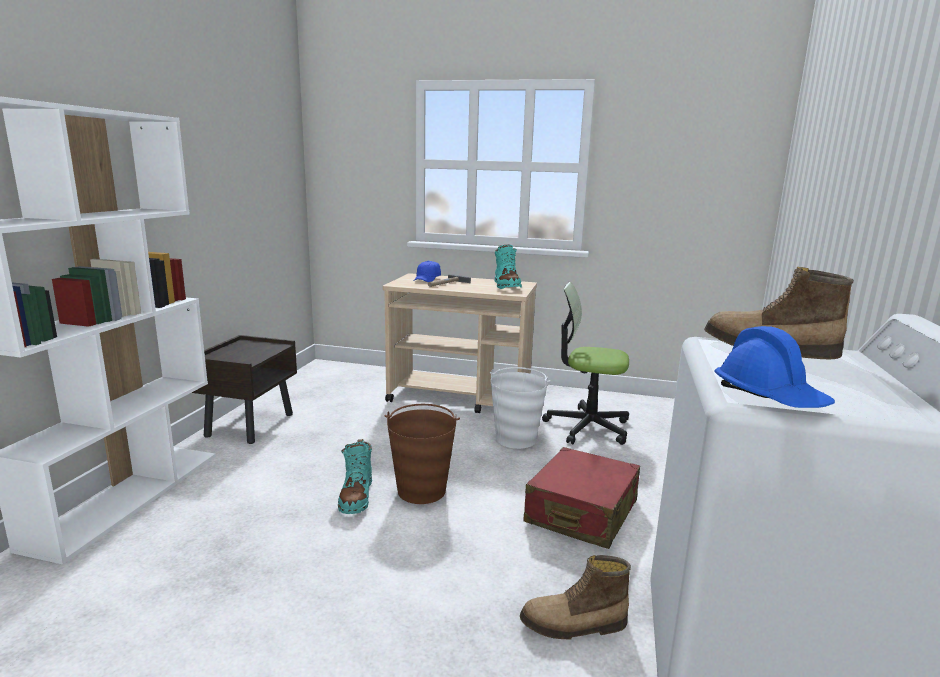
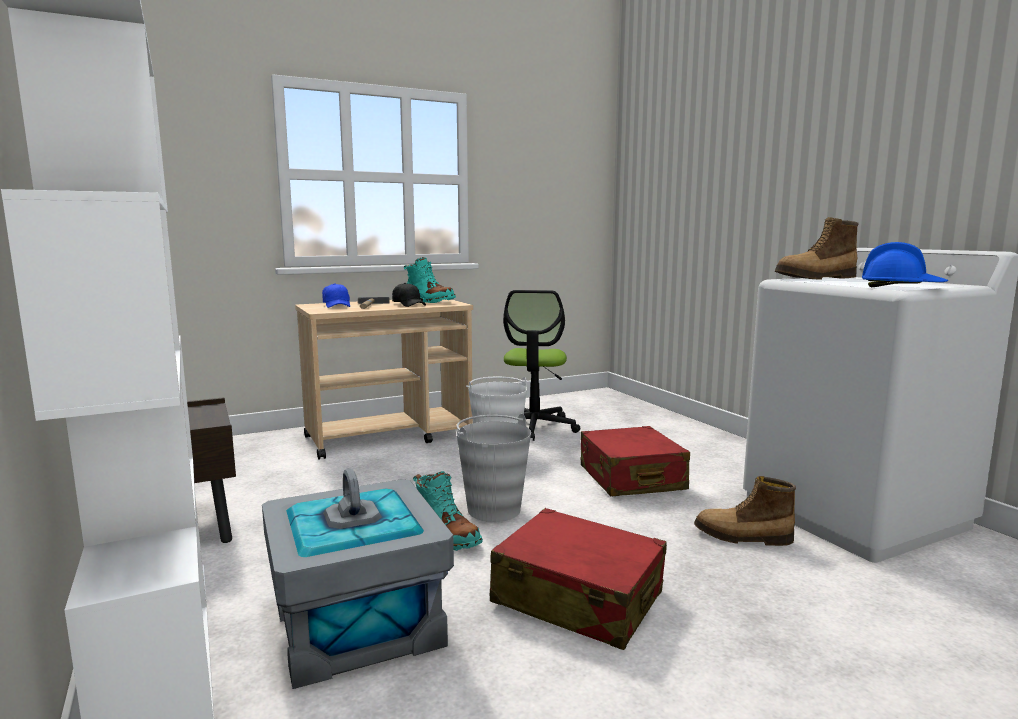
camera: 40 degrees left, 5 degrees down
(212, 533) = (356, 624): none -> grey storage box
(345, 594) = (578, 598): none -> red suitcase
(422, 490) = (493, 509): brown bucket -> grey bucket
(477, 287) = (409, 304): none -> black cap
(574, 625) = (743, 537): boot -> boot turned 60 degrees clockwise
(587, 427) = (534, 427): office chair -> office chair turned 60 degrees counterclockwise

